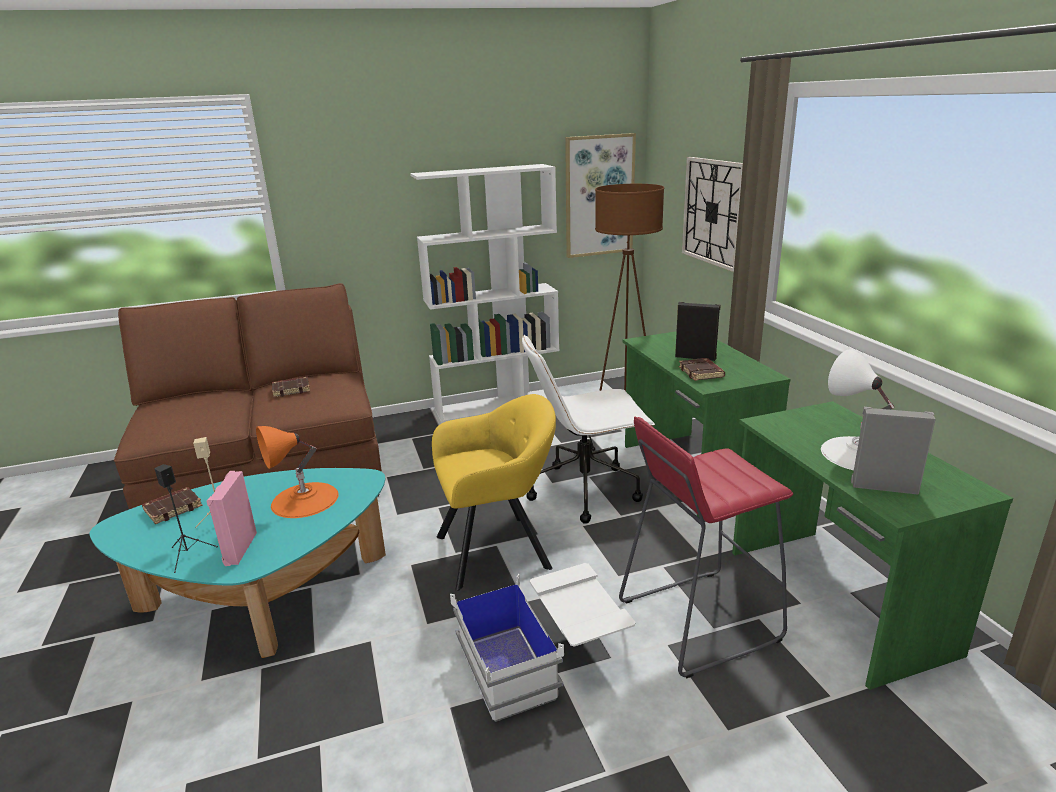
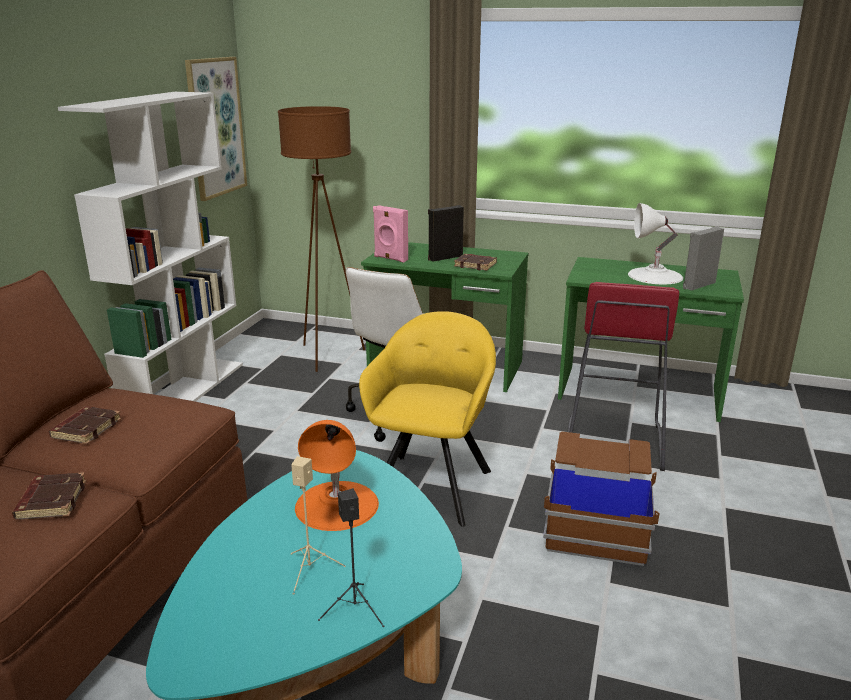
camera: 55 degrees left, 0 degrees up
(173, 508) = (212, 604): brown book -> brown book (51, 500)
(239, 549) = (388, 569): pink speaker -> pink speaker (390, 258)
(543, 661) = (597, 518): white storage box -> brown storage box
(713, 212) = (372, 129): wall clock -> none

